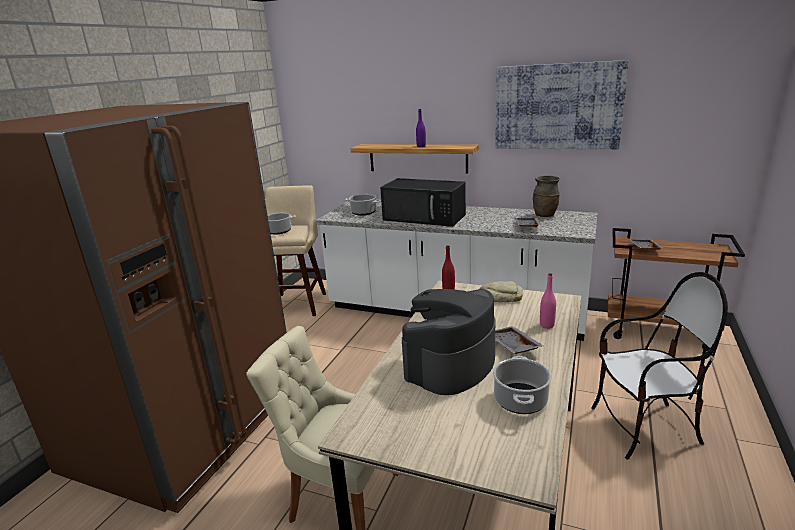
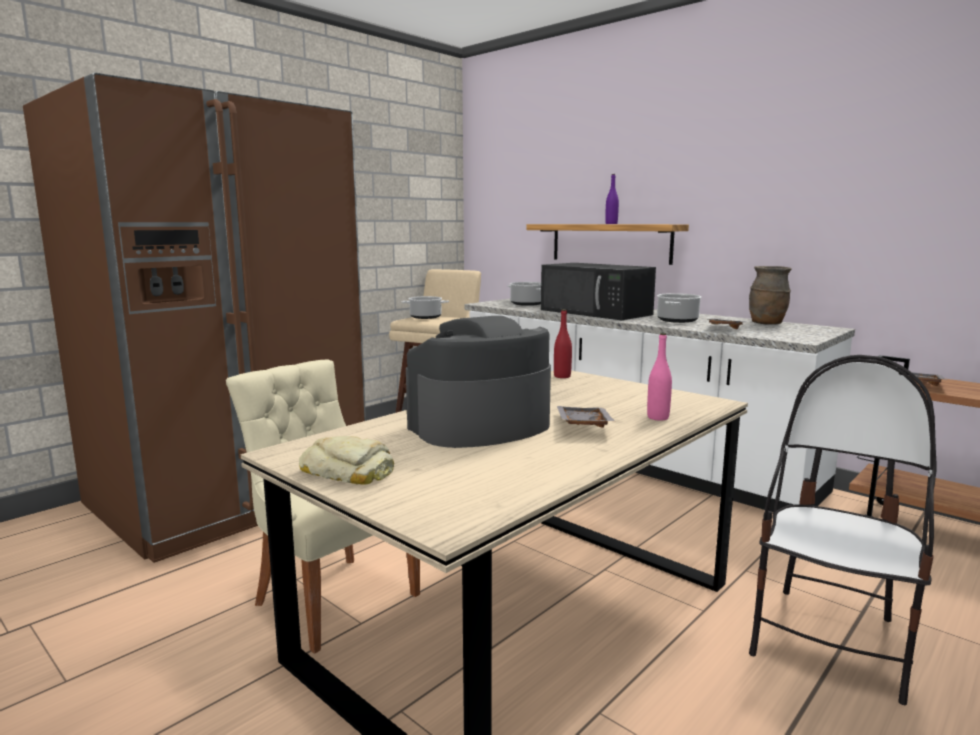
camera: 20 degrees right, 10 degrees down
(500, 297) = (624, 389): bread -> bread (348, 472)
(521, 401) = (528, 467): cooking pot -> cooking pot (677, 320)
(557, 106) = (801, 168): picture -> none
(644, 428) = (830, 641): chair -> chair turned 75 degrees counterclockwise

